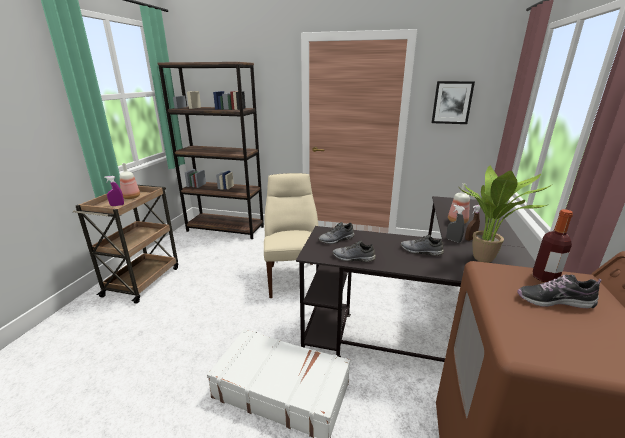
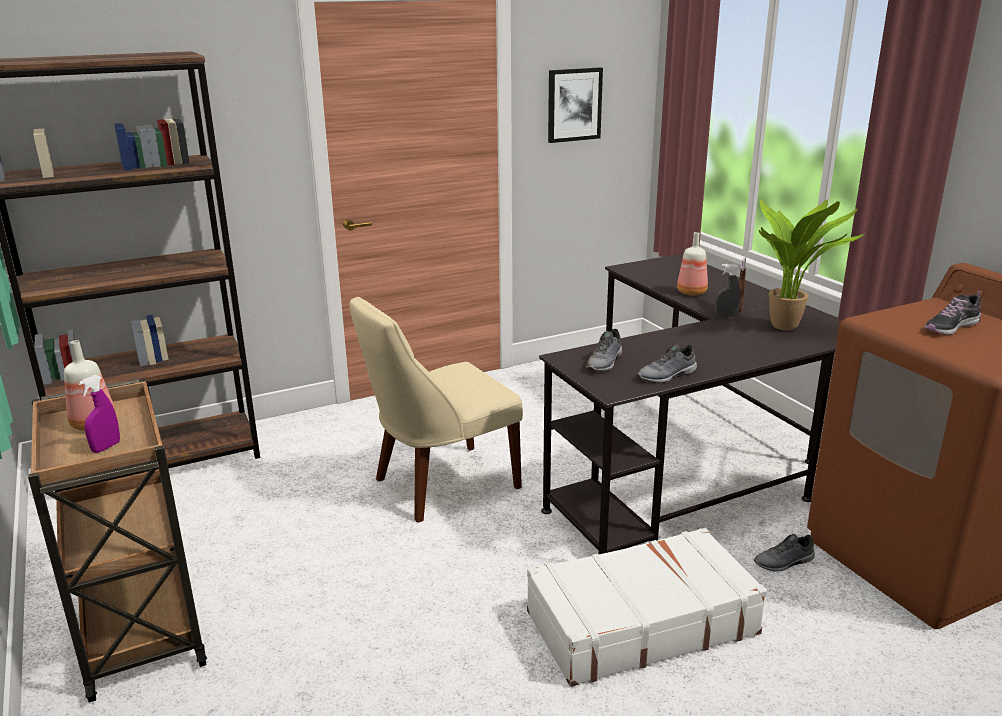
camera: 40 degrees left, 0 degrees up
(293, 277) = (440, 485): beige chair -> beige chair turned 75 degrees counterclockwise
(420, 251) = (718, 341): grey shoe -> grey shoe (784, 563)
(544, 278) = (916, 312): bottle -> none

